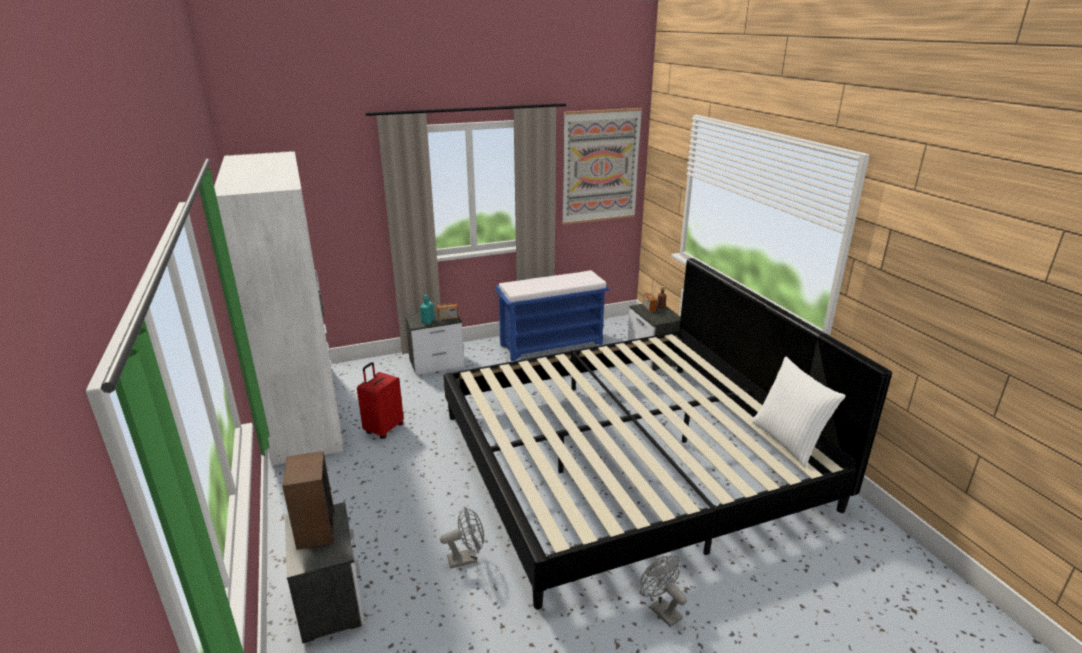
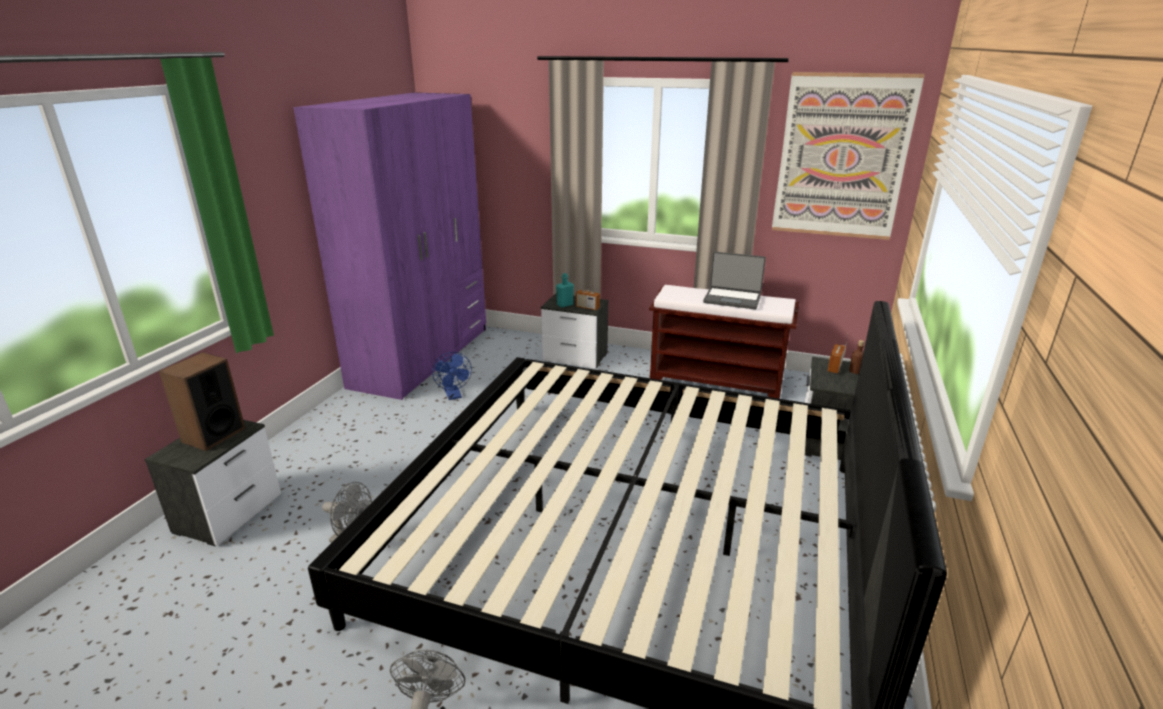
camera: 40 degrees right, 0 degrees up
(304, 411) = (422, 356): white wardrobe -> purple wardrobe
(383, 429) = (454, 396): red suitcase -> blue fan
(552, 344) = (717, 380): blue bench -> brown bench
(557, 281) = (732, 299): none -> laptop
(788, 441) = (804, 619): white pillow -> none

